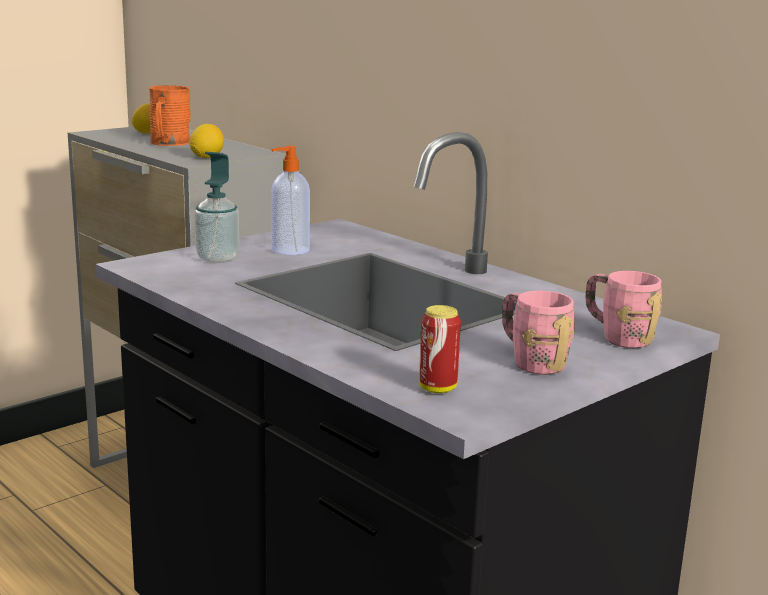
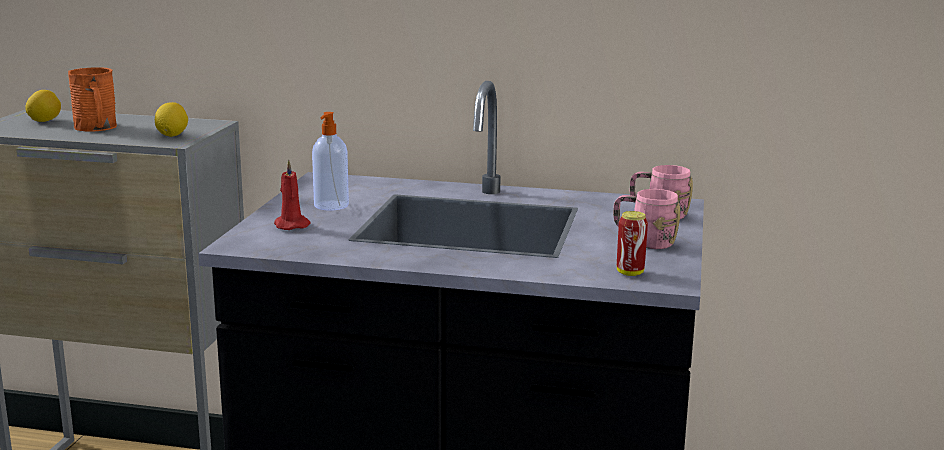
camera: 35 degrees left, 0 degrees up
(217, 258) = (291, 225): soap dispenser -> red candle

